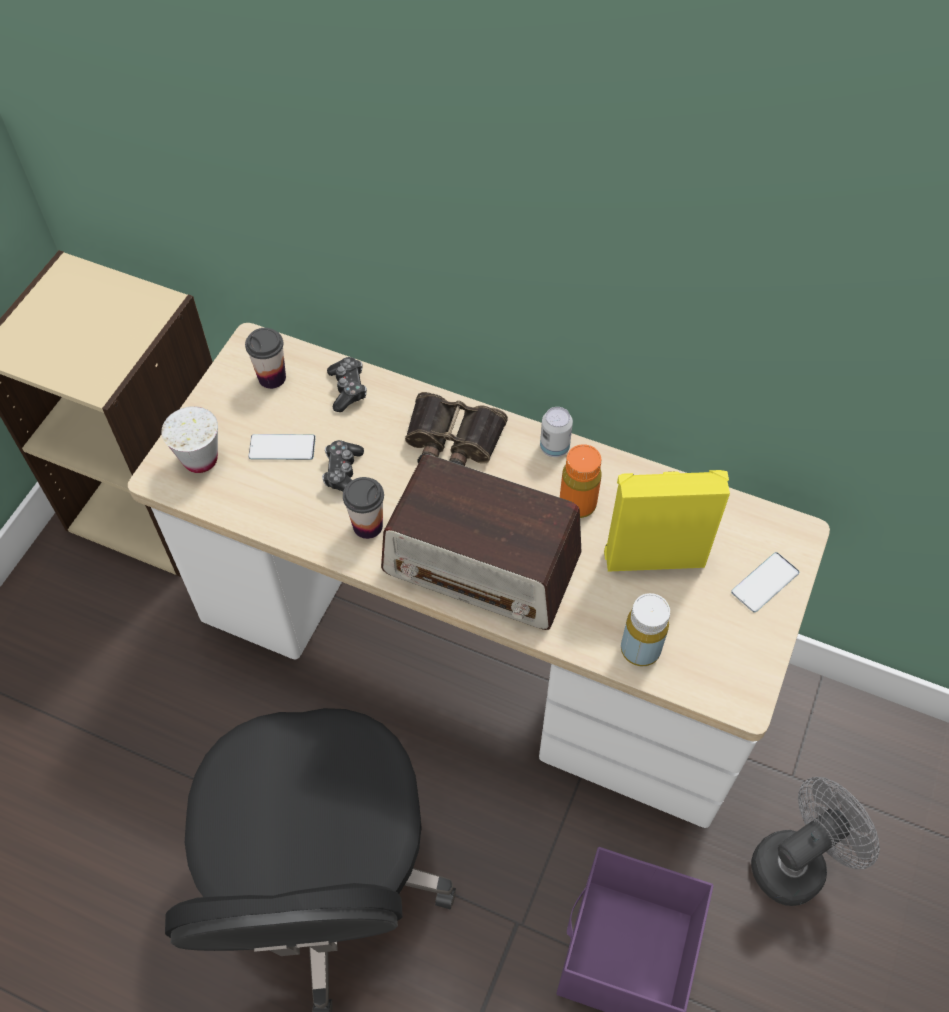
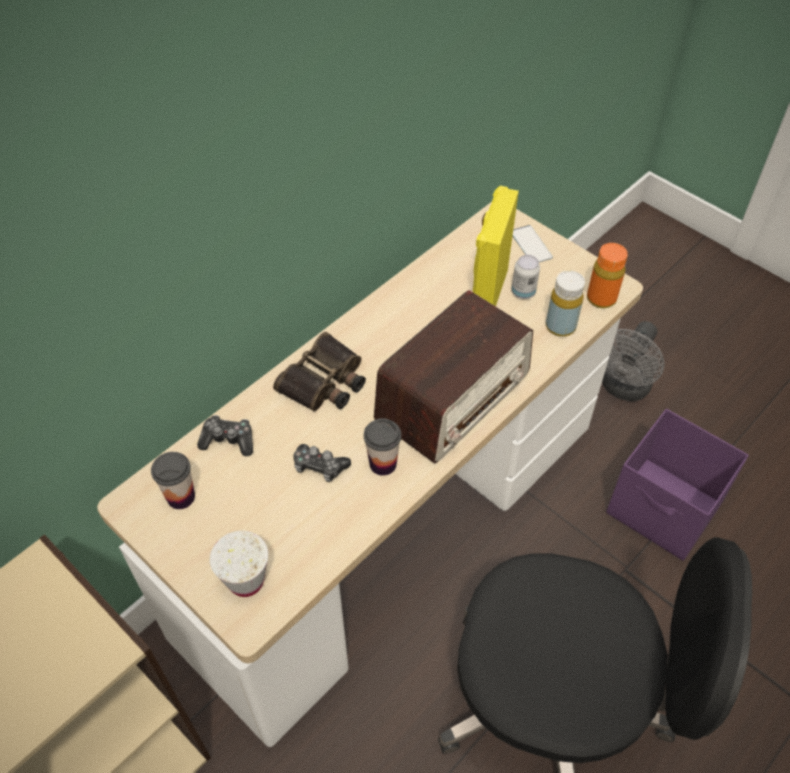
camera: 70 degrees left, 5 degrees down
(282, 447) = (267, 508): phone -> none
(554, 447) = (364, 319): can -> can (523, 292)
(577, 504) = (423, 322): orange bottle -> orange bottle (601, 298)
(797, 861) = (623, 388): grey fan -> grey fan turned 135 degrees counterclockwise

